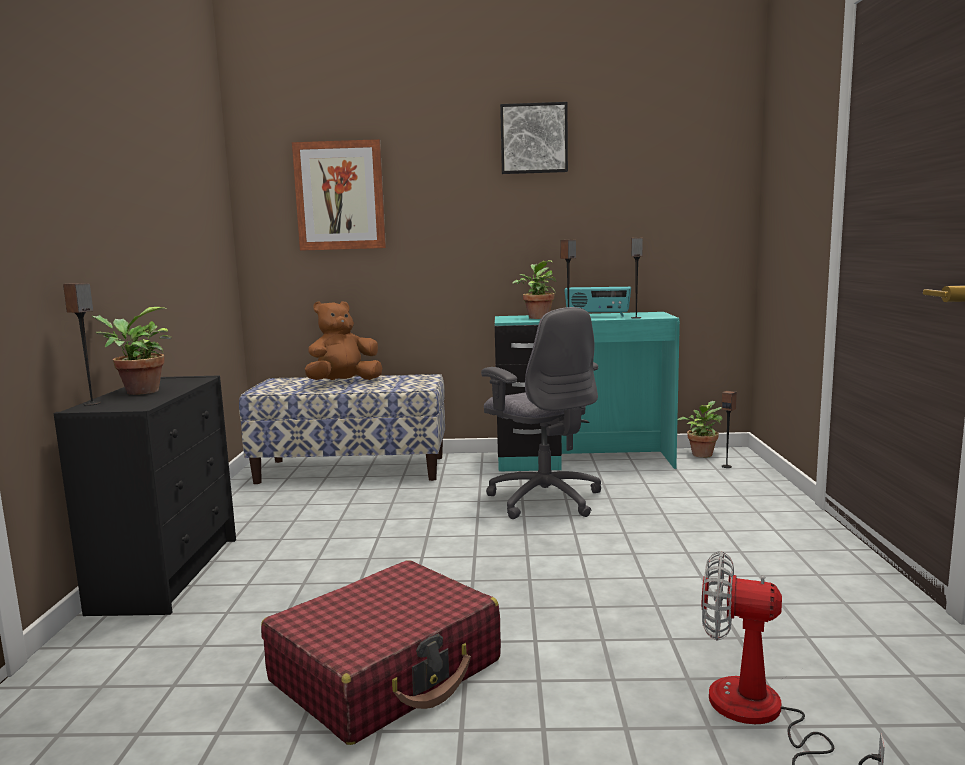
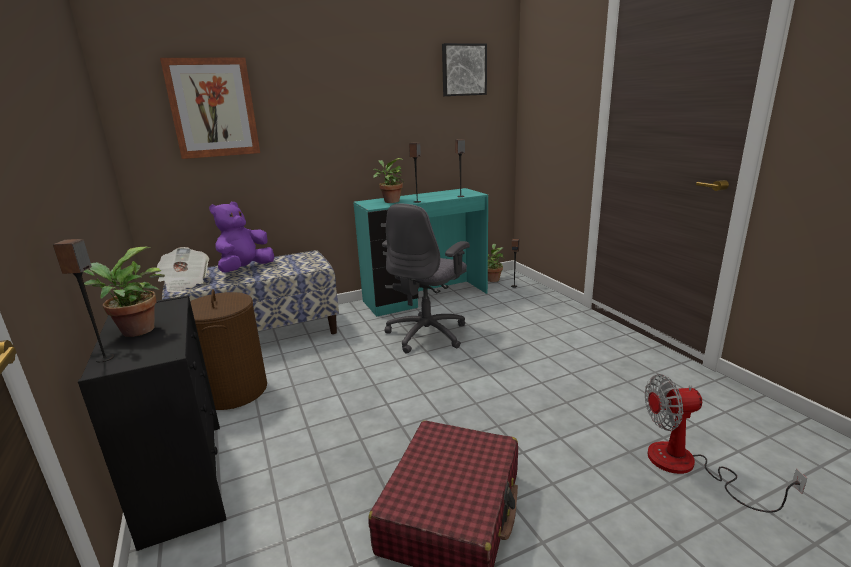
camera: 25 degrees left, 10 degrees up
(273, 387) = (184, 282): none -> newspaper
(278, 513) = (234, 391): none -> brown laundry basket
(343, 383) = (245, 269): brown plush toy -> purple plush toy
(534, 139) = (371, 60): picture -> picture (463, 70)
(544, 499) = (428, 334): grey office chair -> grey office chair turned 90 degrees clockwise
(597, 316) = (430, 196): radio -> none

